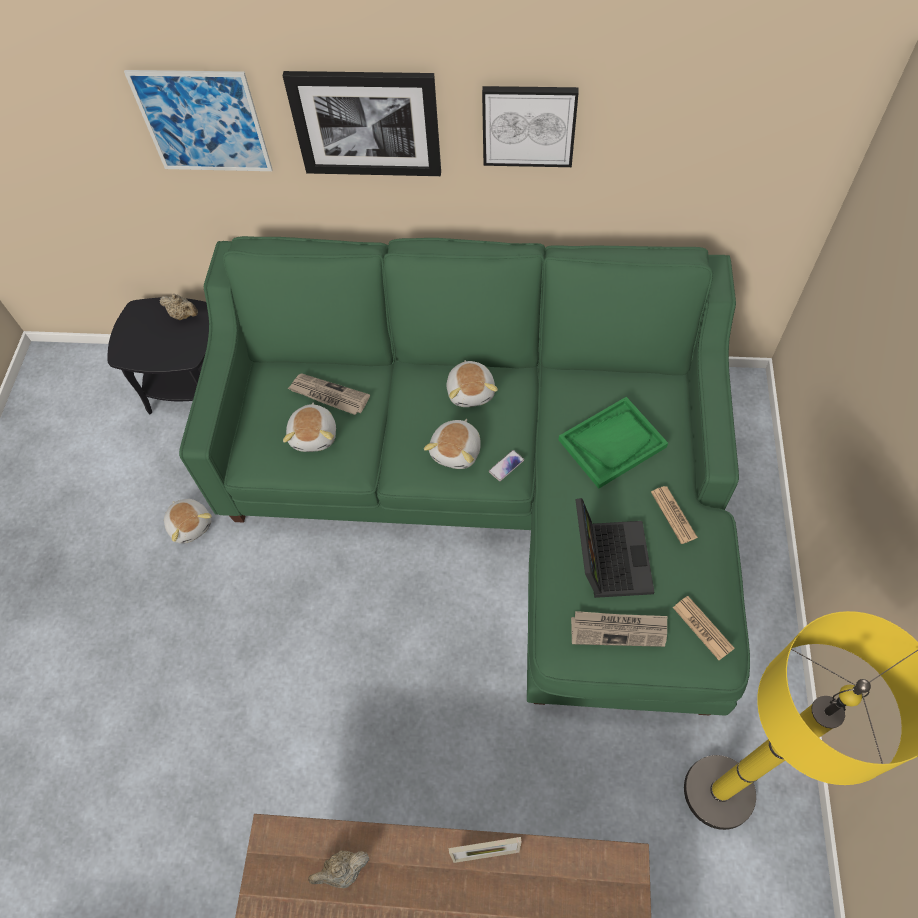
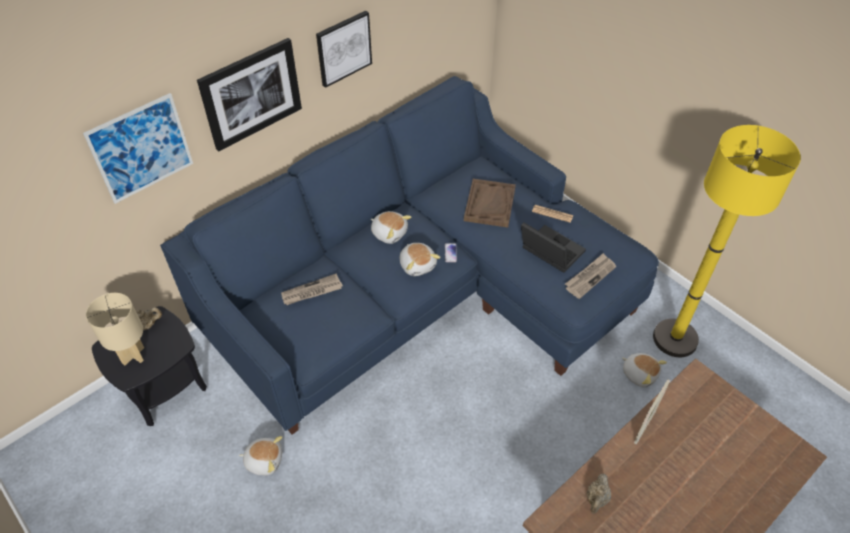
camera: 50 degrees left, 10 degrees down
(146, 336) = (132, 355): none -> beige table lamp
(314, 435) = (329, 316): plush toy -> plush toy (639, 373)
(496, 485) = (421, 294): green sofa -> blue sofa
(612, 443) = (489, 204): green tray -> brown tray
(702, 628) = (619, 248): newspaper -> none

